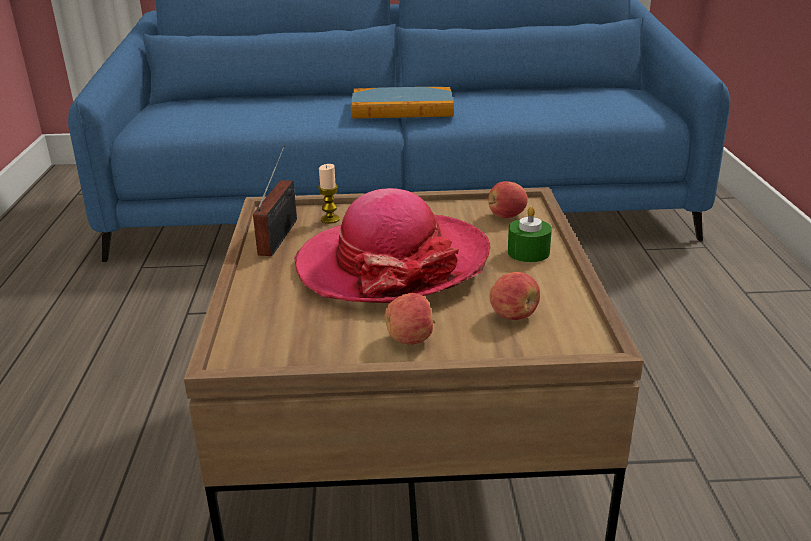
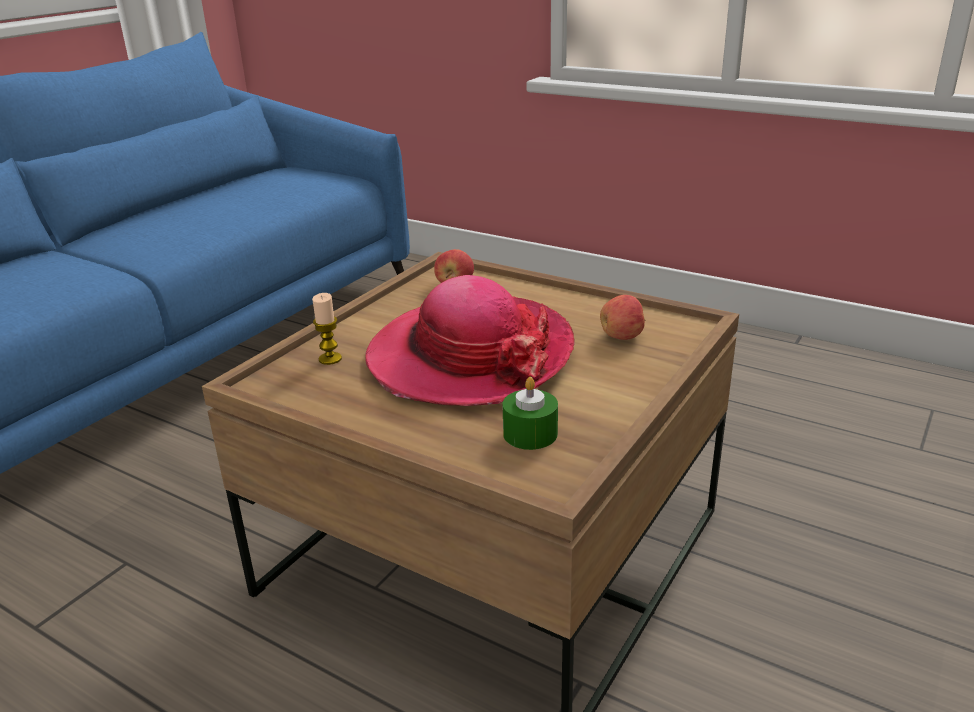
camera: 55 degrees left, 0 degrees up
(280, 235) = (321, 393): radio -> none
(402, 108) = (104, 254): book -> none
(410, 339) = (611, 388): apple -> none
(528, 252) = (530, 298): green candle -> green candle (530, 434)

